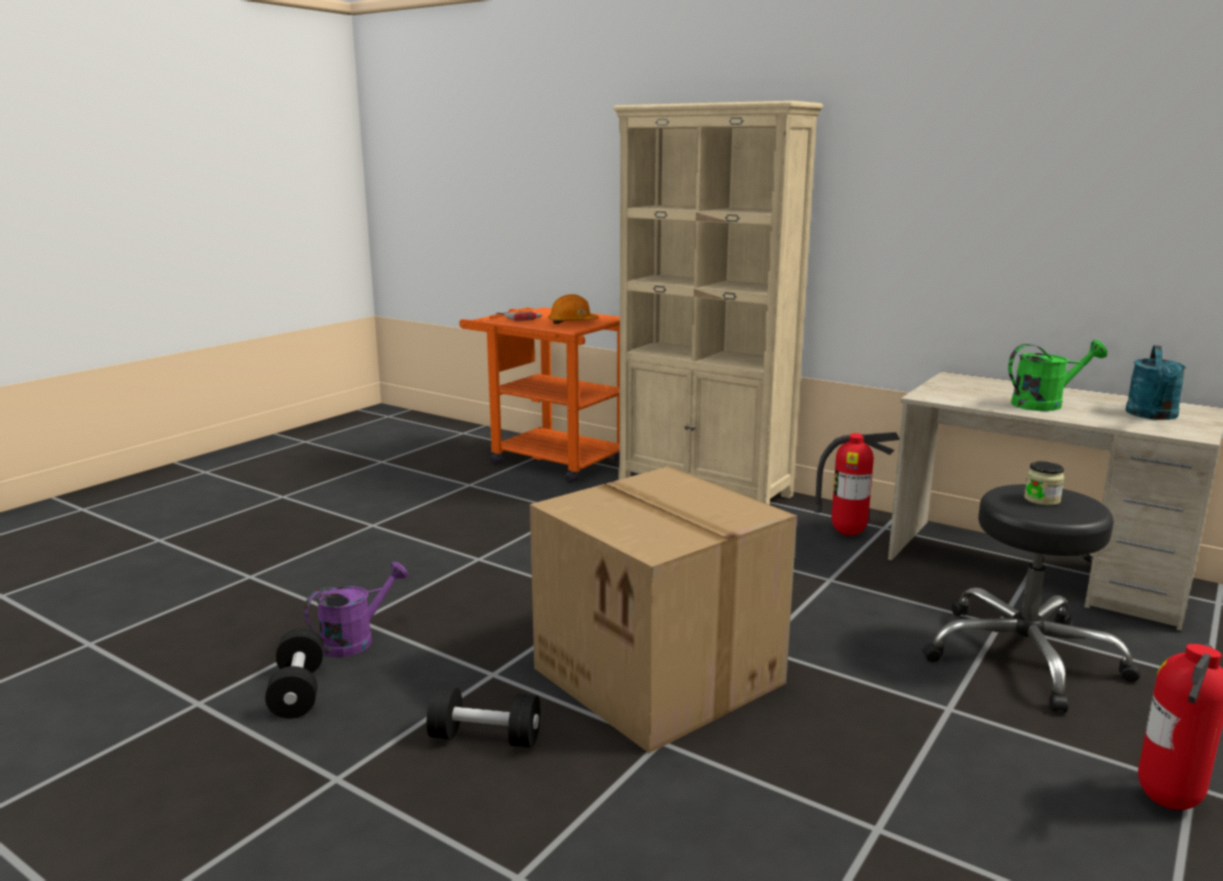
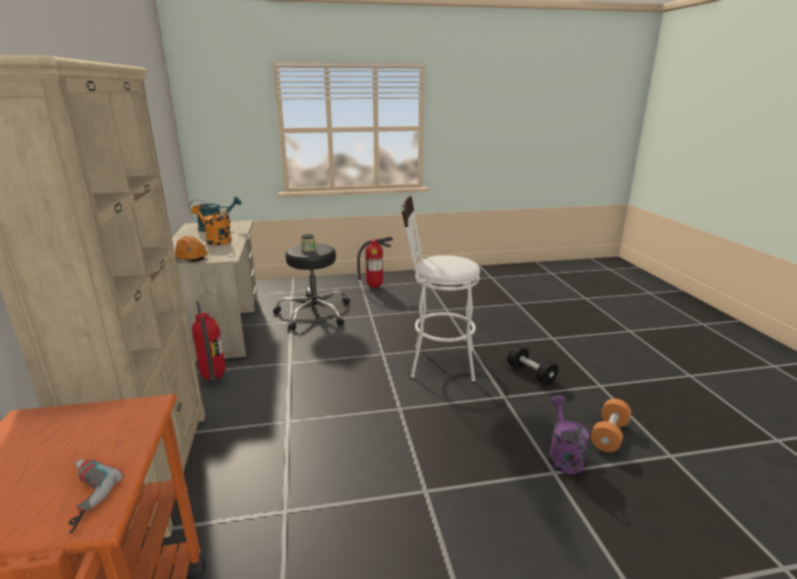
camera: 135 degrees left, 5 degrees up
(298, 691) = (609, 435): black dumbbell -> orange dumbbell
(355, 640) = (563, 455): purple watering can -> purple watering can turned 90 degrees clockwise
(572, 323) = (94, 429): orange hard hat -> orange hard hat (190, 258)
(662, 676) = (436, 362): cardboard box -> white stool
(1045, 404) = (215, 241): green watering can -> orange watering can

